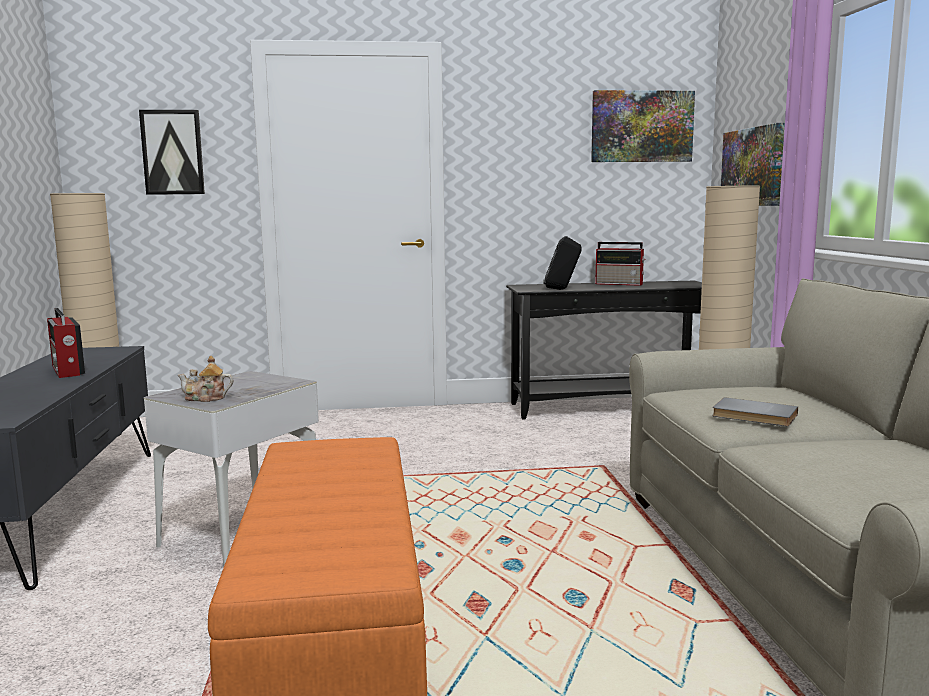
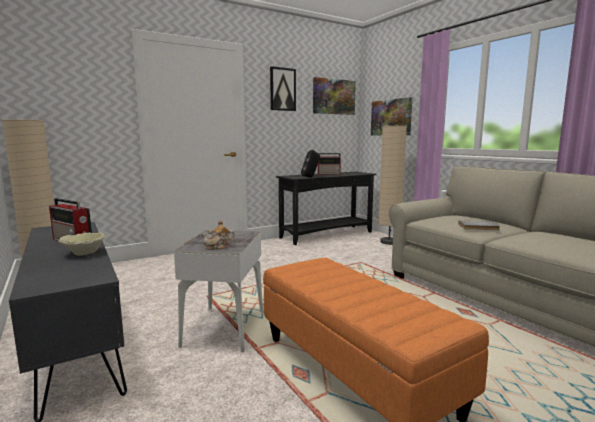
camera: 25 degrees left, 0 degrees up
(47, 388) = (83, 253): none -> beige bowl
(173, 152) = (80, 96): picture -> picture (282, 89)

